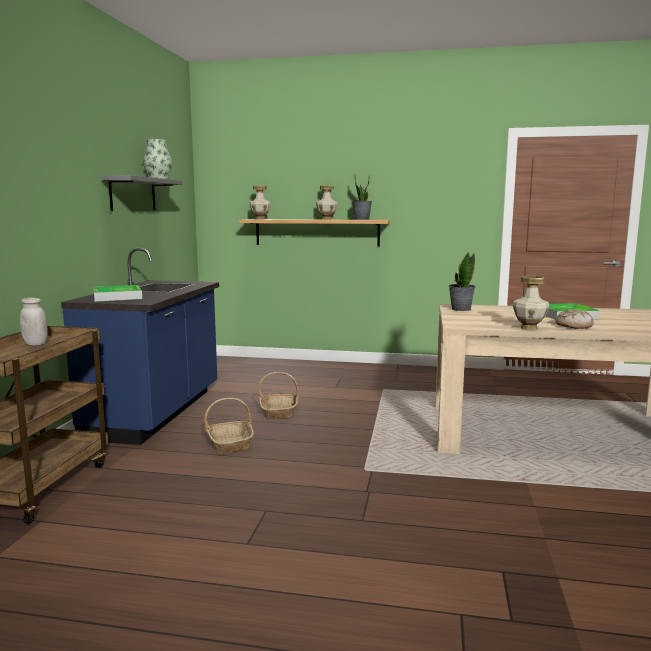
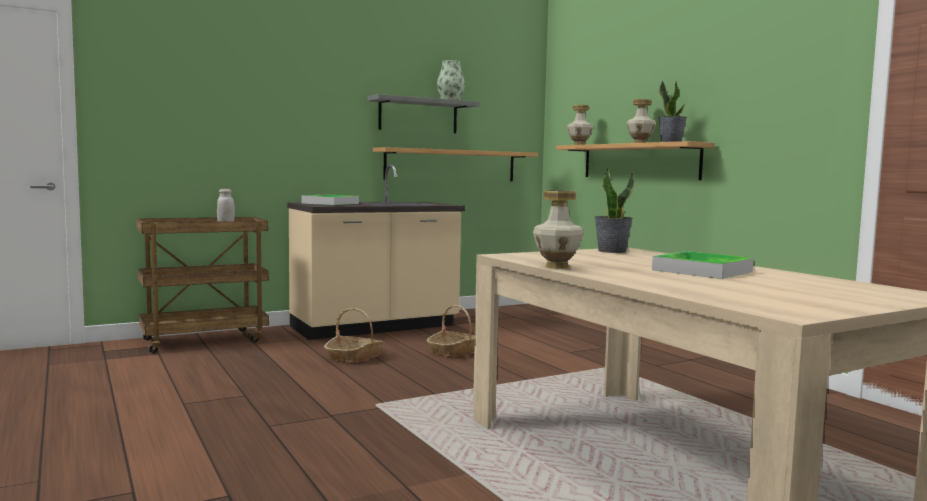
camera: 50 degrees right, 5 degrees down
(154, 242) = (451, 165): none -> shelf
(156, 413) = (375, 327): blue counter -> beige counter
(573, 326) = (627, 275): bread -> none

